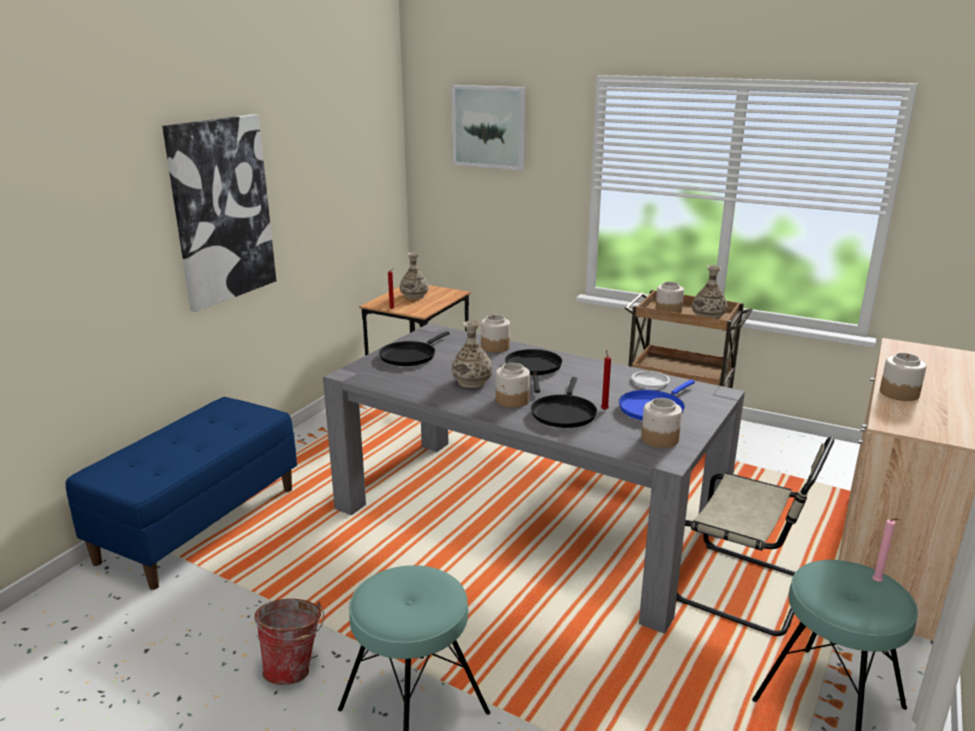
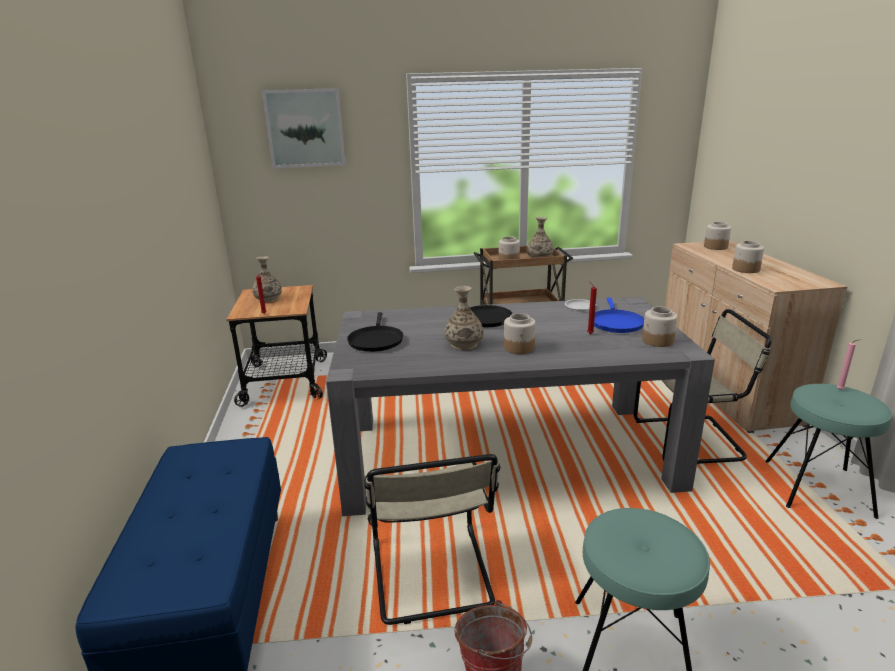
camera: 35 degrees left, 0 degrees up
(221, 210) = (123, 227): picture -> none
(342, 581) = (431, 577): none -> beige chair
(495, 347) = (432, 314): jar -> jar (715, 247)
(563, 413) = (570, 345): black frying pan -> none

